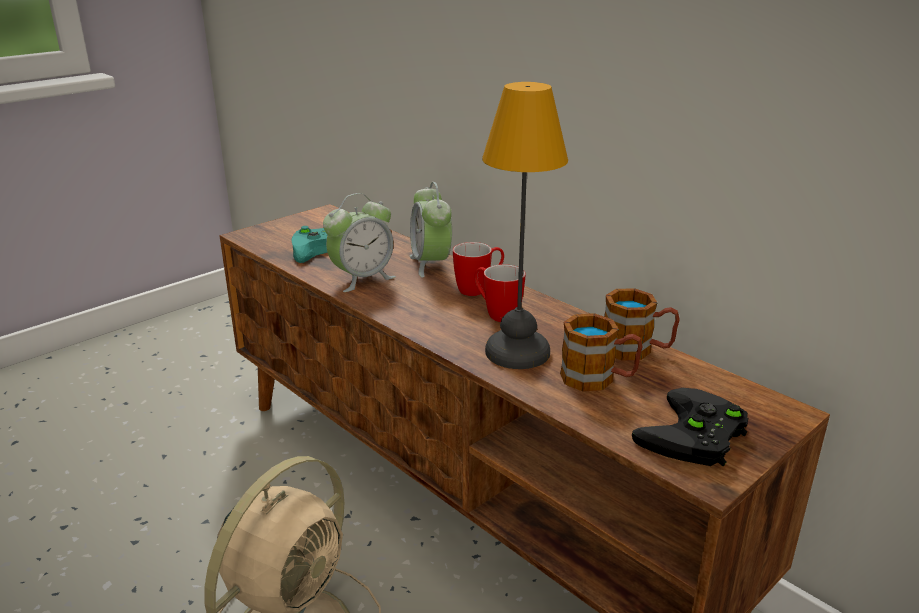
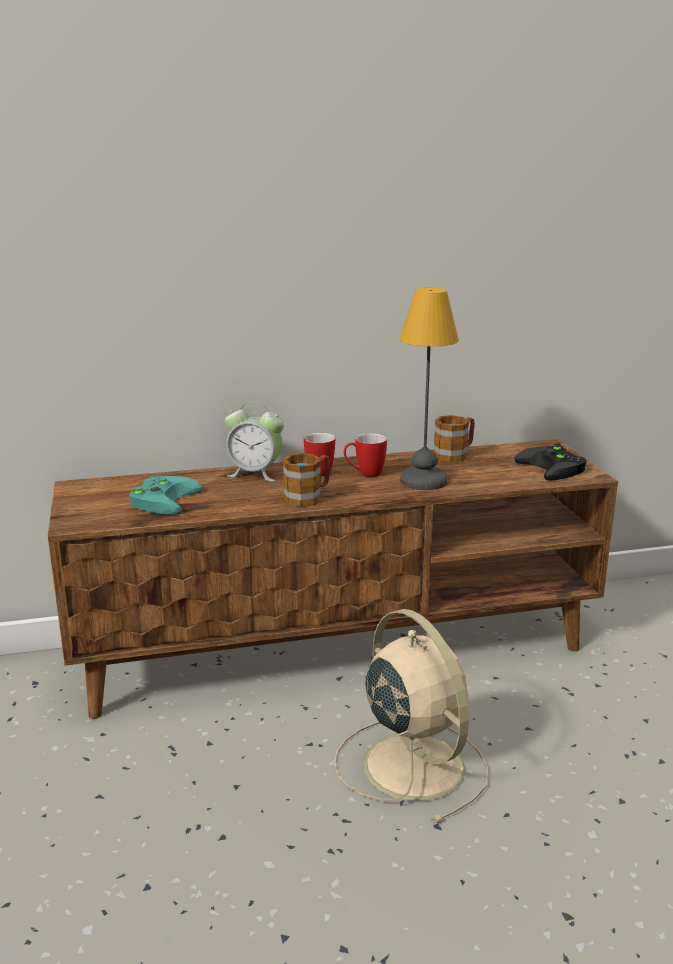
camera: 60 degrees left, 5 degrees down
(362, 279) = (246, 499): alarm clock -> none
(598, 379) = (477, 471): mug -> mug (308, 497)

